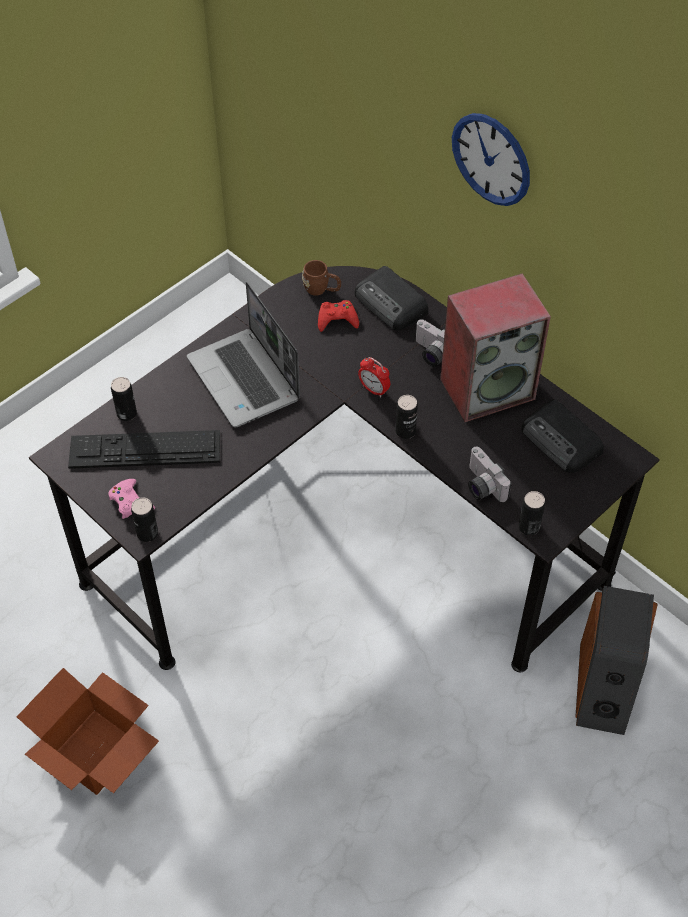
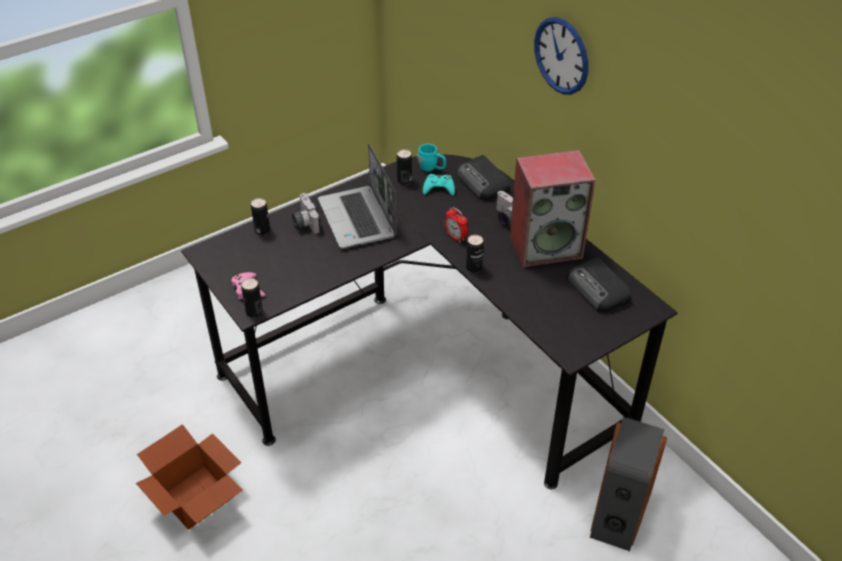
camera: 10 degrees right, 10 degrees down
(145, 449) = (269, 255): keyboard -> none
(321, 290) = (431, 168): brown mug -> turquoise mug
(337, 319) = (439, 188): red game controller -> turquoise game controller
(481, 486) = (526, 312): camera -> camera (304, 222)
(529, 527) = (559, 346): can -> can (404, 181)

